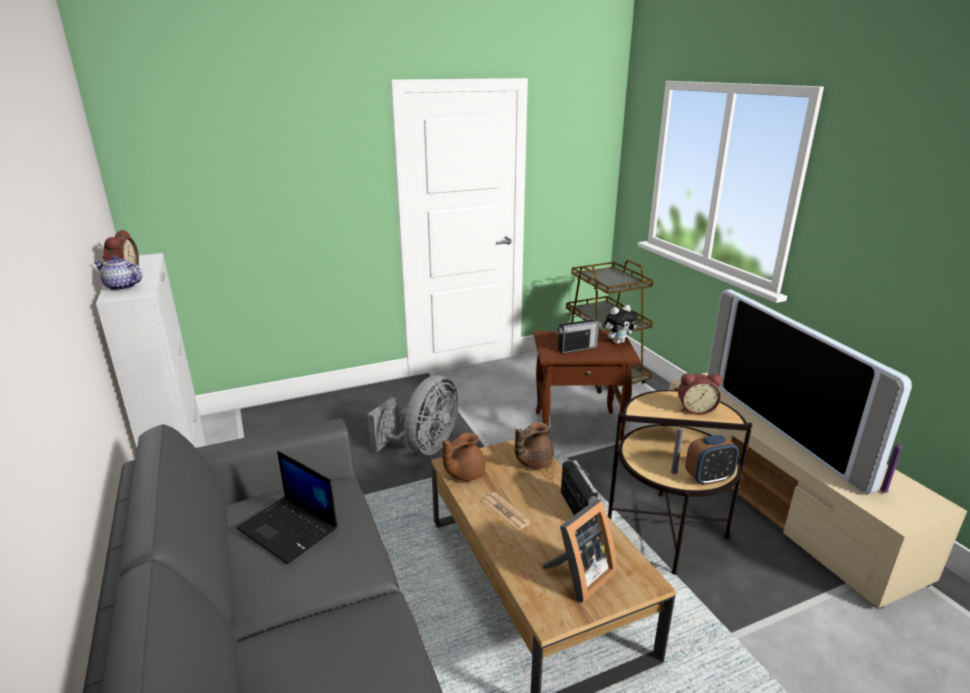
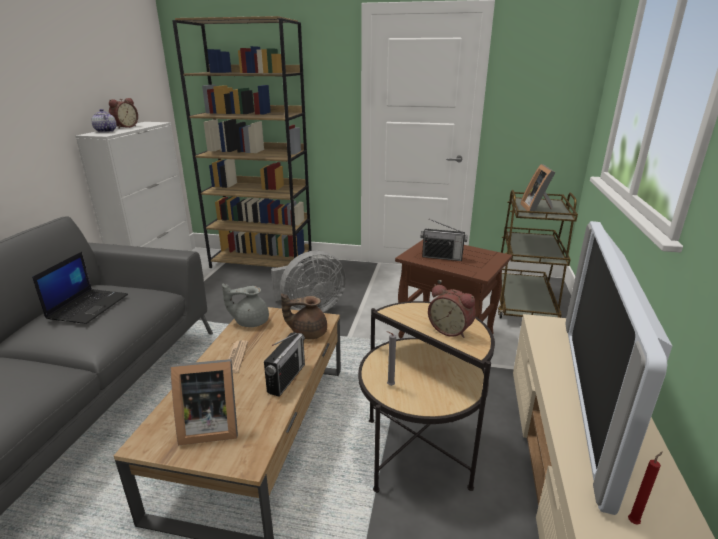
camera: 35 degrees right, 0 degrees up
(289, 528) = (88, 306): laptop -> laptop turned 150 degrees counterclockwise
(294, 413) = (262, 262): none -> brown bookcase
(464, 474) = (250, 321): brown teapot -> grey teapot
(611, 281) = (537, 209): none -> picture frame
(618, 342) = (490, 262): plush toy -> none
(708, 478) = (418, 403): alarm clock -> none
(883, 492) = (634, 521): purple candle -> red candle

